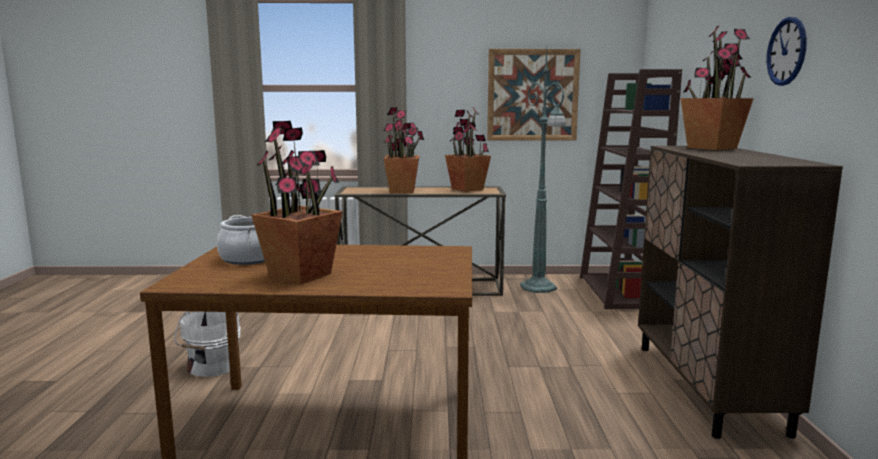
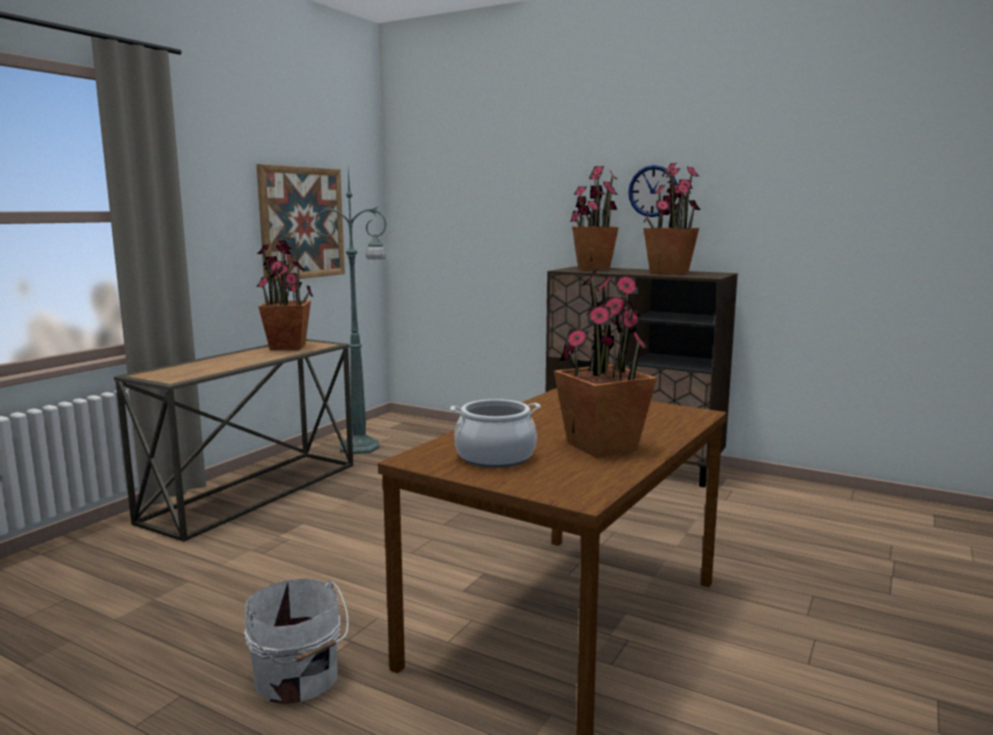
camera: 60 degrees left, 0 degrees up
(402, 191) = (233, 363): potted plant -> potted plant (669, 273)
(619, 292) = (426, 427): brown bookcase -> none

